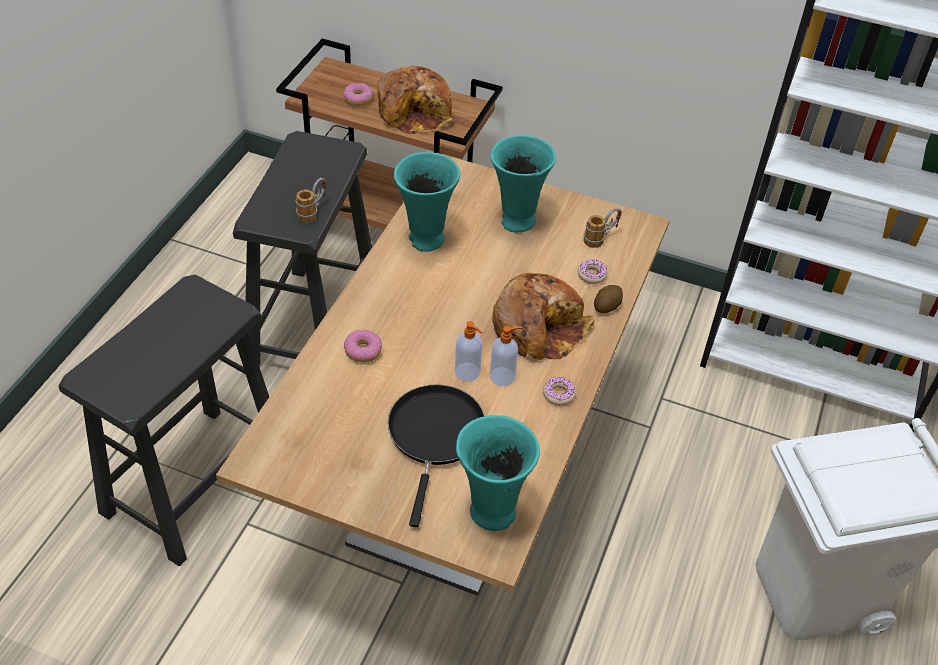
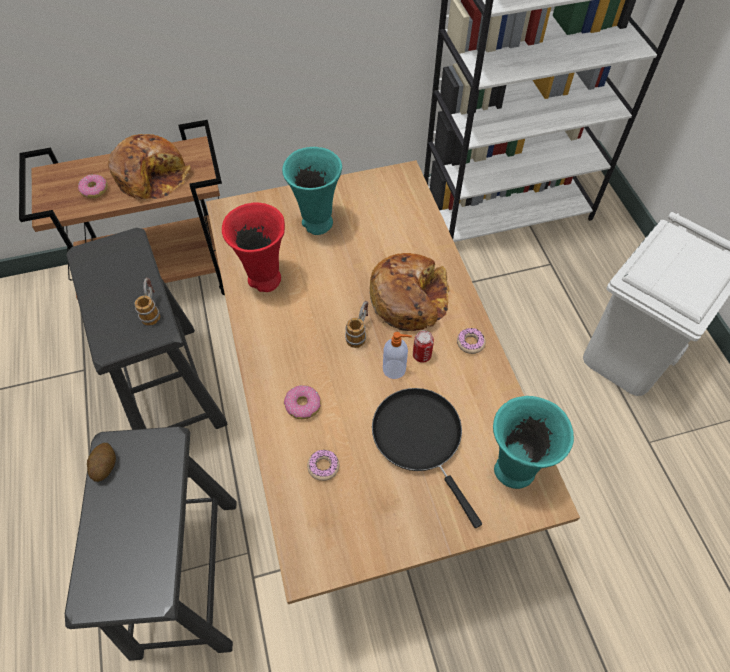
camera: 35 degrees left, 10 degrees up
(425, 240) = (265, 280): turquoise vase -> red vase
(503, 376) = (421, 355): soap dispenser -> can
(591, 275) = (406, 234): donut -> donut (323, 466)
(601, 238) = (386, 202): mug -> mug (359, 332)
(607, 306) = (437, 252): potato -> potato (104, 466)

